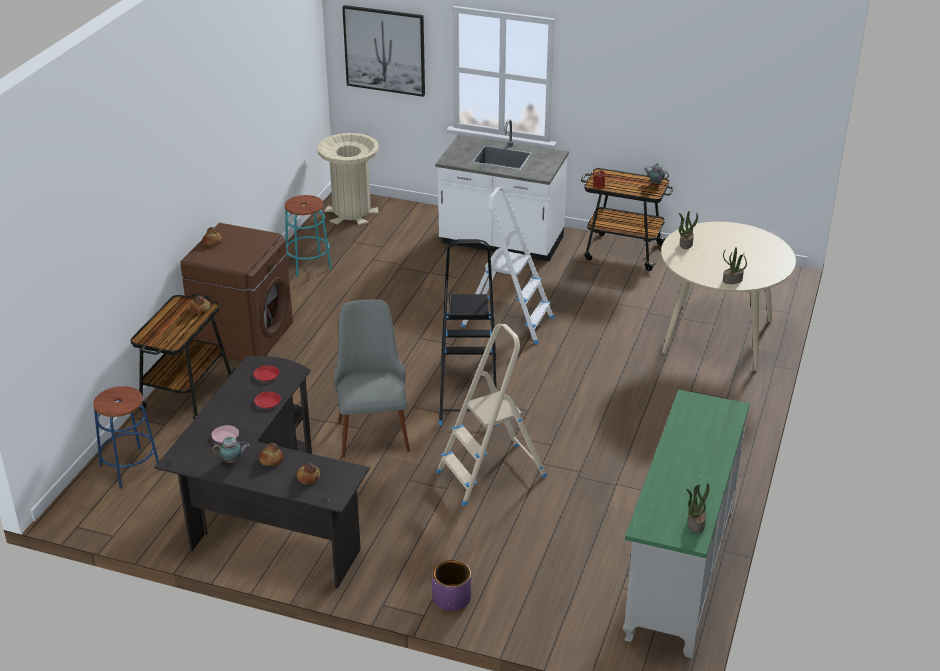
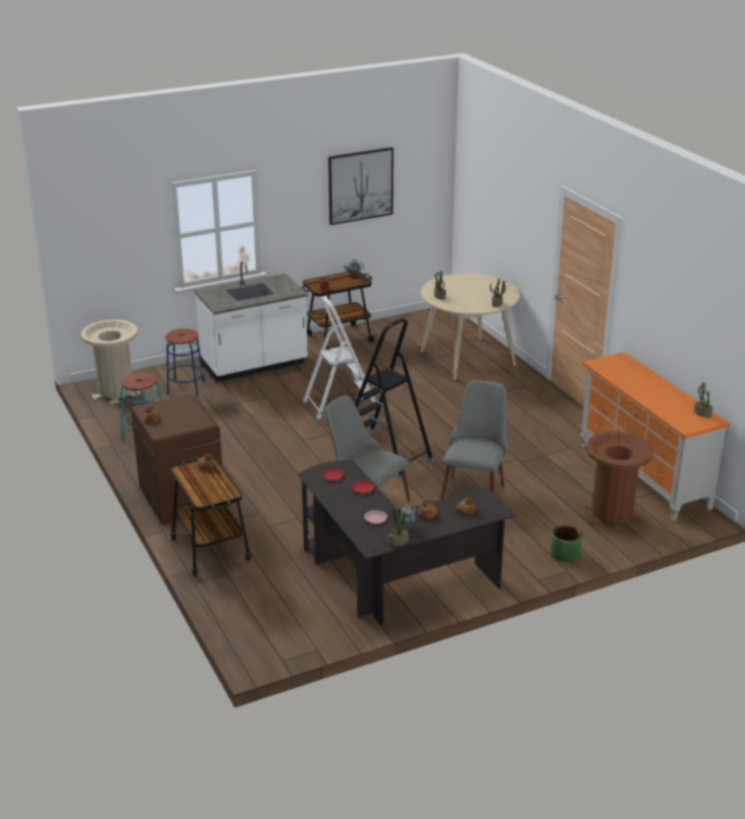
camera: 45 degrees left, 5 degrees down
(130, 467) = (252, 609): blue stool -> blue stool (186, 388)
(203, 469) = (398, 541): none -> potted plant
(384, 50) = (112, 239): picture -> picture (360, 185)
(452, 598) = (565, 554): purple planter -> green planter
(490, 474) = (475, 486): beige step ladder -> grey chair
(569, 591) = (612, 515): none -> brown trash can
(679, 572) = (643, 476): green dresser -> orange dresser

